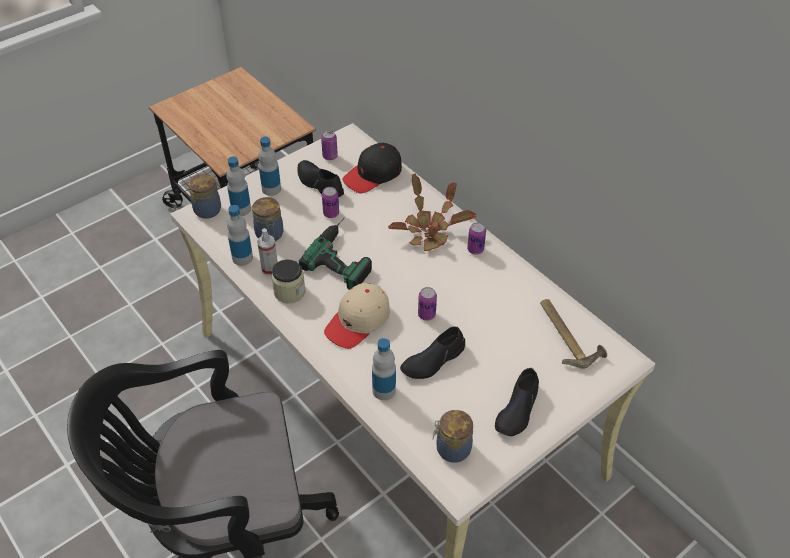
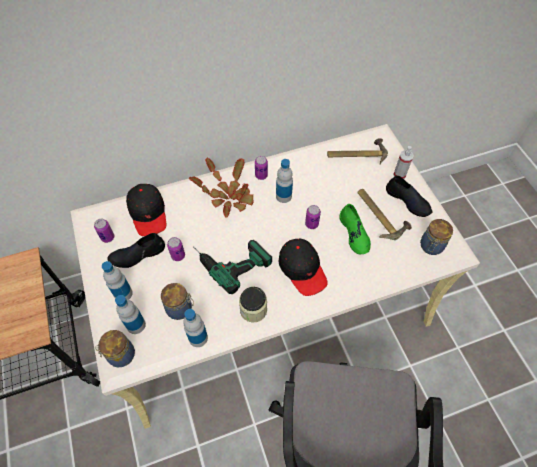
camera: 70 degrees left, 10 degrees up
(270, 269) = (221, 318): spray bottle -> spray bottle (399, 174)
(358, 321) = (302, 269): beige cap -> black cap
(384, 390) = (372, 271): bottle -> bottle (283, 196)
(433, 360) = (354, 233): black shoe -> green shoe
(476, 382) = (380, 215): none -> hammer

